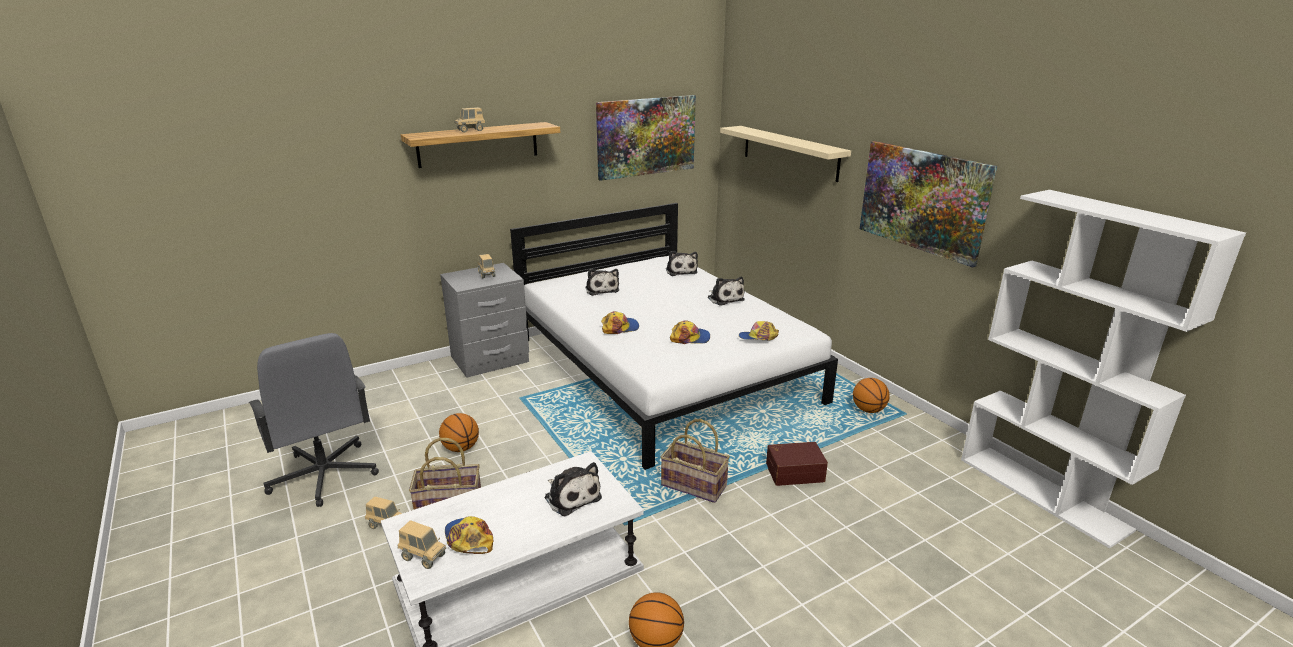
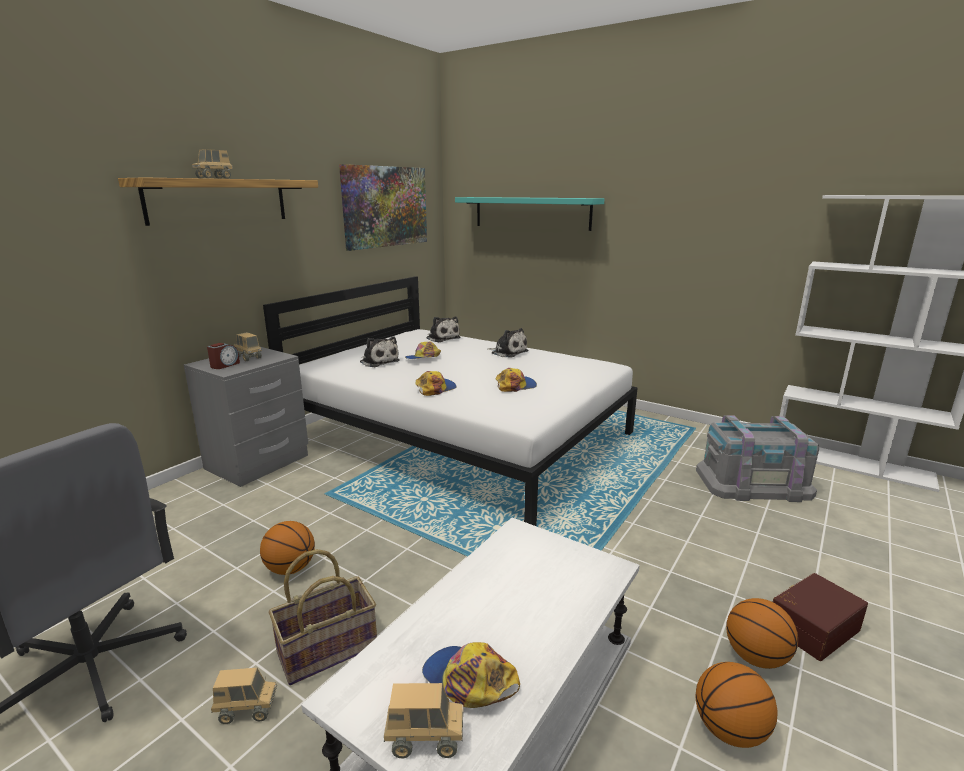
camera: 25 degrees left, 5 degrees down
(465, 280) = (224, 365): none -> alarm clock
(571, 496) = (545, 575): plush toy -> none
(694, 485) = (591, 534): basket -> none
(758, 338) = (576, 376): cap -> cap (423, 358)
(789, 152) = (531, 213): beige shelf -> turquoise shelf
(794, 472) = (664, 496): brown storage box -> brown storage box (811, 626)
(868, 410) = (665, 431): basketball -> basketball (756, 657)
(900, 482) = (753, 482): none -> grey storage box
(922, 200) = (689, 230): picture -> none

